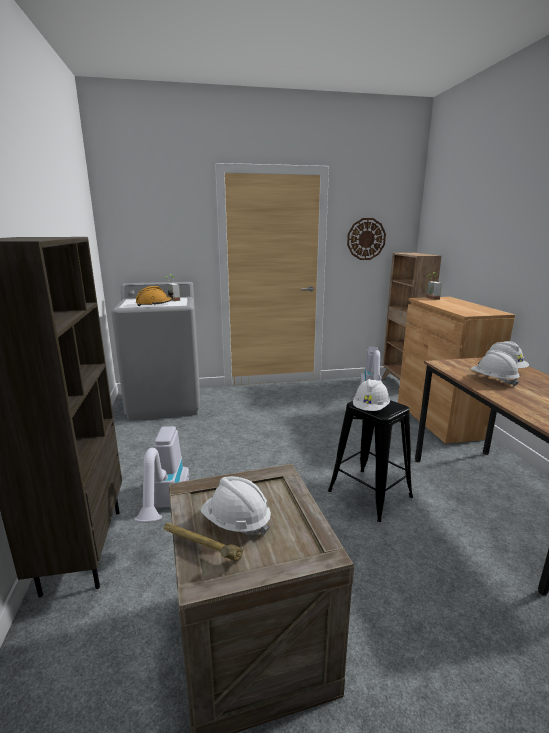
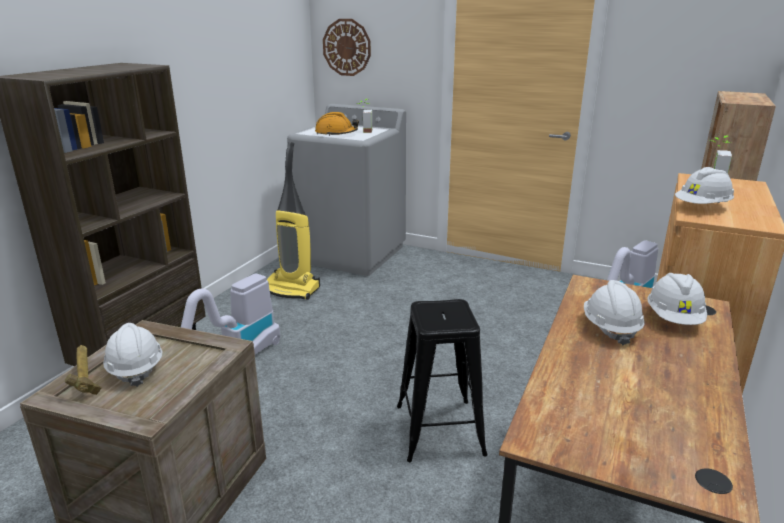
camera: 35 degrees right, 5 degrees up
(149, 441) = (292, 289): none -> vacuum cleaner
(366, 239) = (672, 65): wall clock -> wall clock (347, 47)
(370, 409) = (426, 316): white hard hat -> white hard hat (702, 207)

